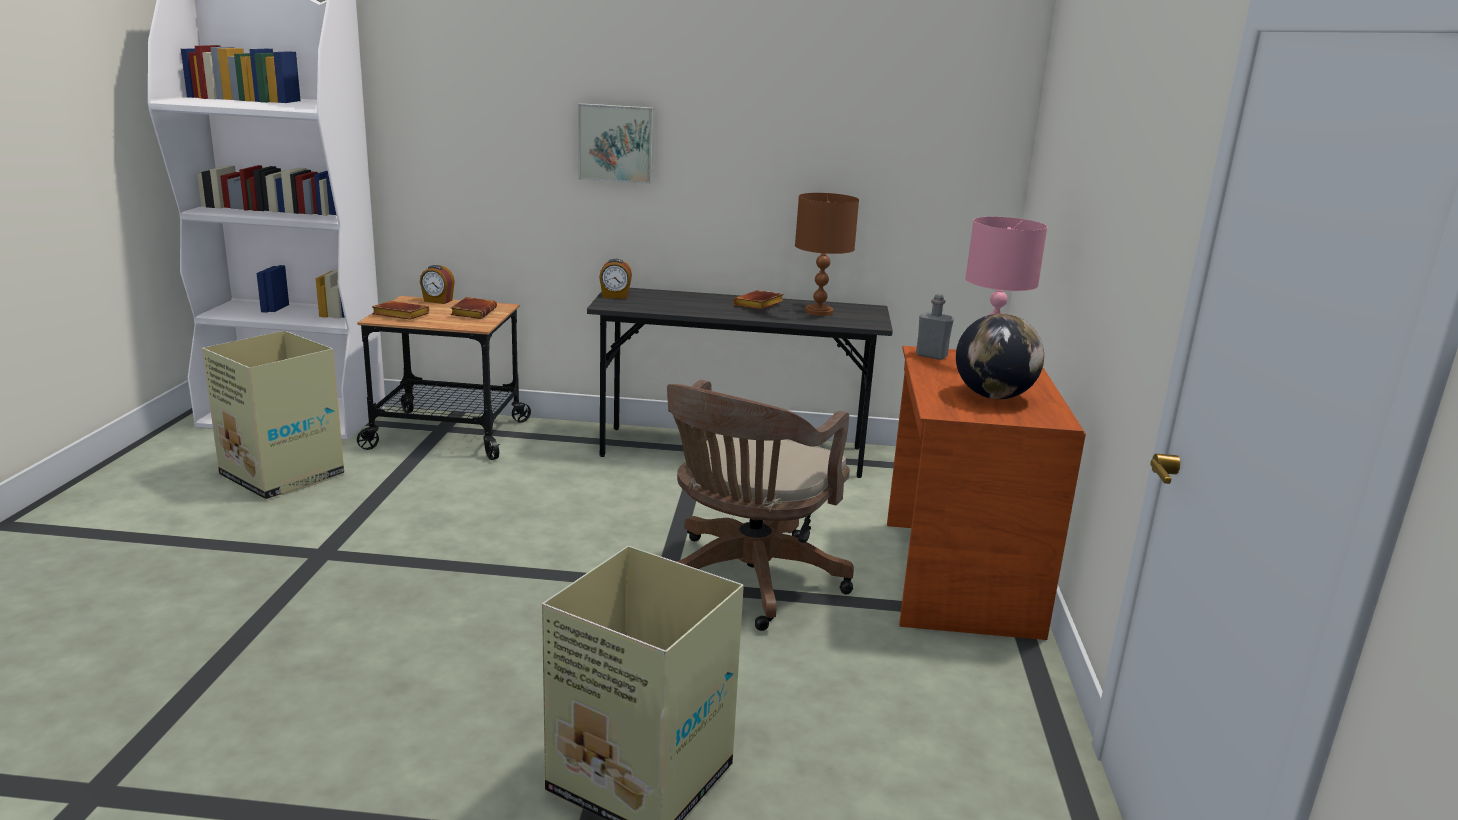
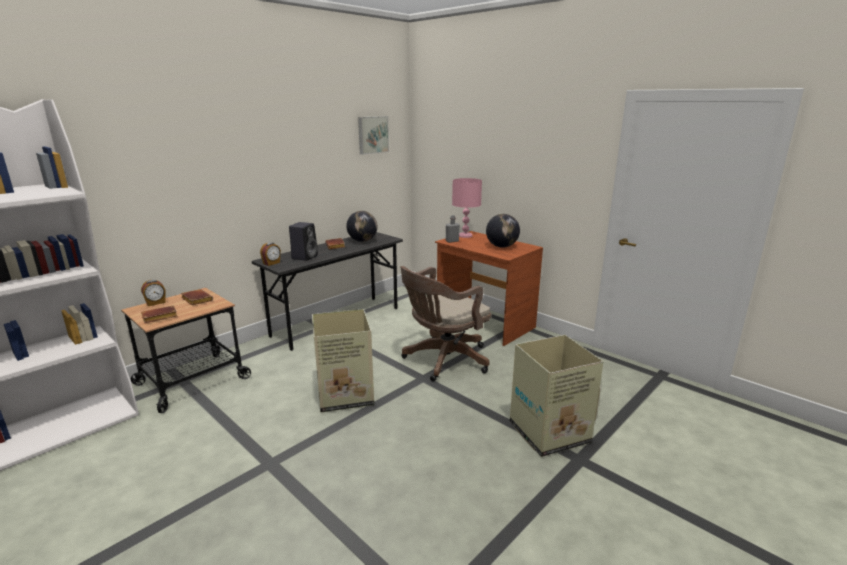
camera: 50 degrees left, 0 degrees up
(283, 476) = (146, 452): cardboard box -> cardboard box (346, 395)
(616, 143) = (243, 179): picture -> picture (372, 134)
(674, 303) = (305, 257): none -> black speaker
(747, 582) = (443, 360): brown office chair -> brown office chair turned 75 degrees clockwise
(819, 312) = (362, 241): brown table lamp -> globe

